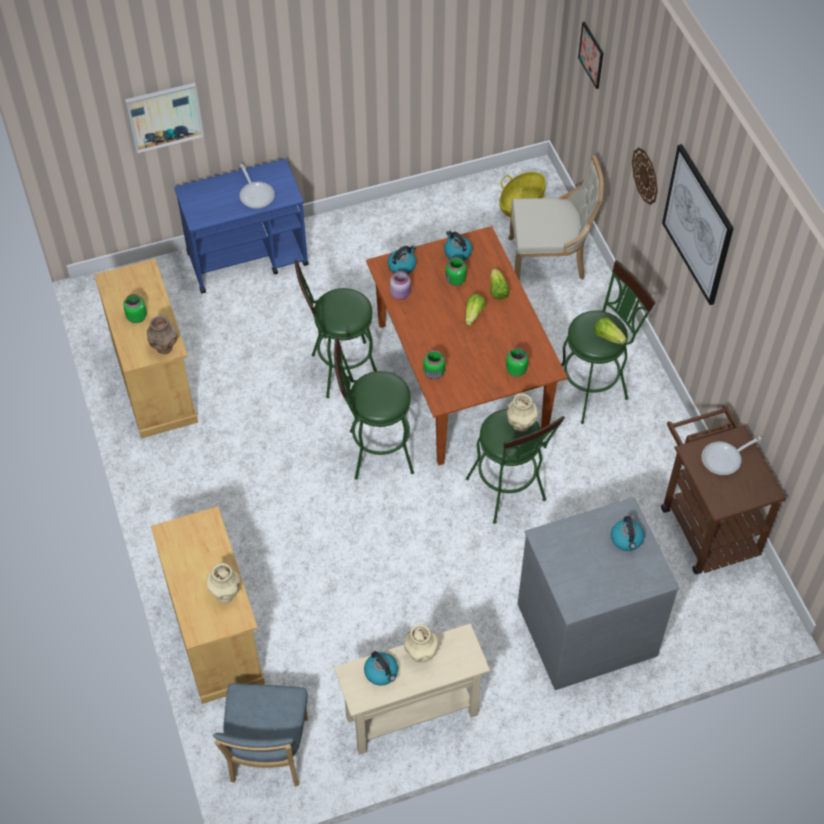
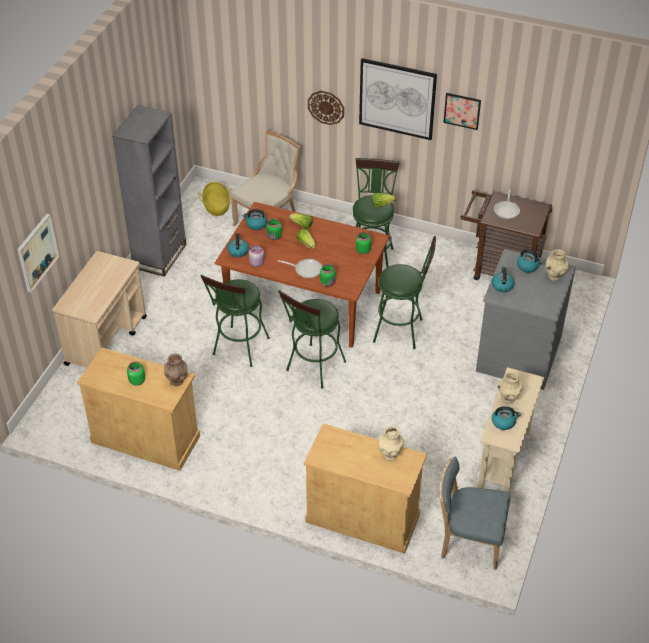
camera: 50 degrees left, 10 degrees down
(248, 259) = (107, 340): blue cart -> beige cart
(256, 195) = (107, 278): frying pan -> frying pan (306, 269)
(267, 754) = (469, 541): blue chair -> blue chair turned 150 degrees clockwise
(401, 213) = (160, 256): none -> grey bookcase
(520, 425) = (401, 270): beige vase -> beige vase (554, 277)
(568, 534) = (502, 285): none -> kettle
(591, 55) = (233, 68): picture -> picture (462, 111)

